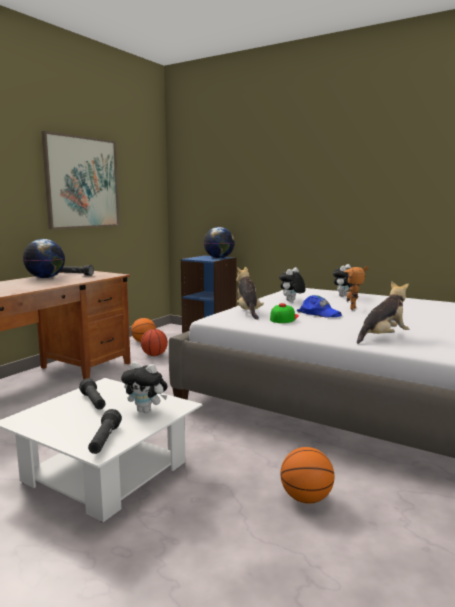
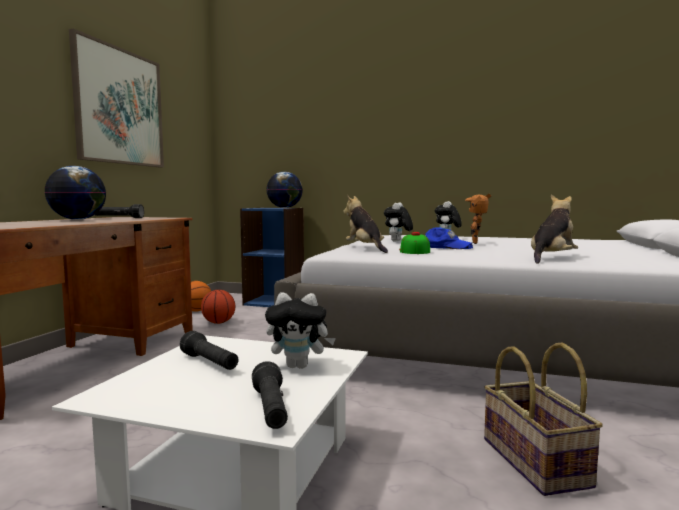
camera: 15 degrees left, 5 degrees down
(306, 498) = (537, 462): basketball -> basket

